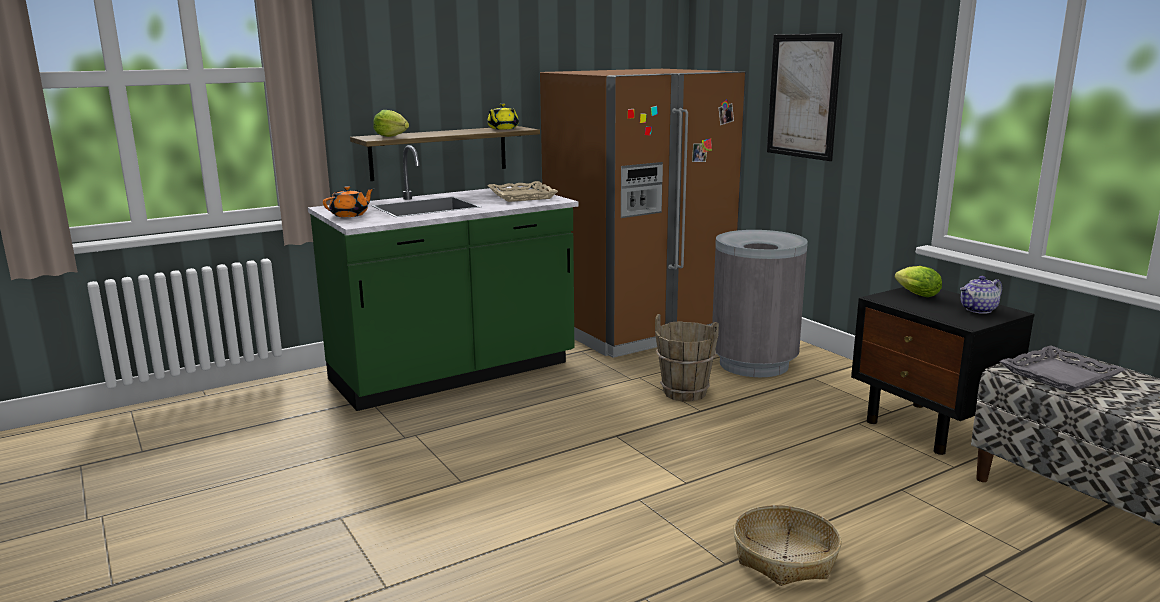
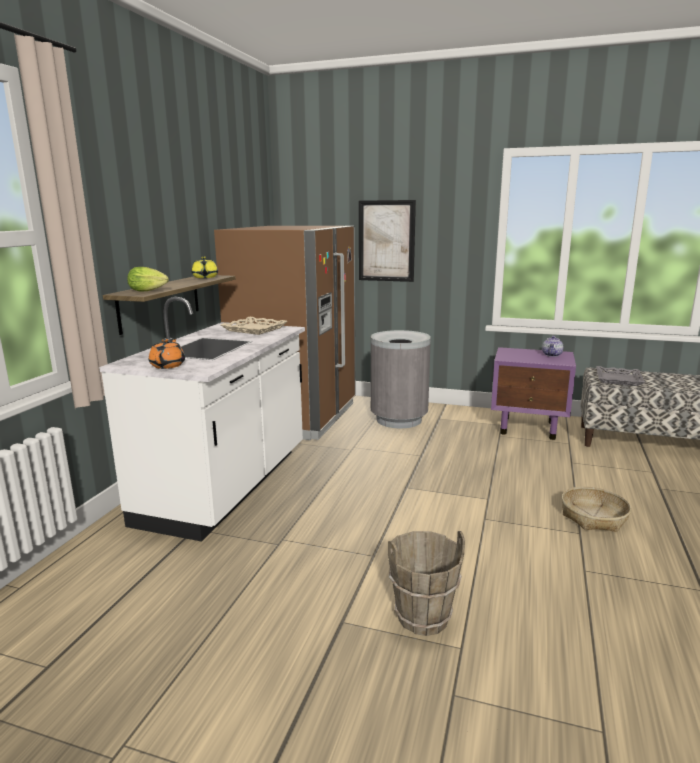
camera: 40 degrees left, 0 degrees up
(454, 374) = (227, 486): green counter -> white counter
(684, 392) = (394, 448): brown bucket -> brown bucket (422, 617)
(915, 294) = (511, 353): lettuce -> none
(929, 428) = (529, 428): black nightstand -> purple nightstand

